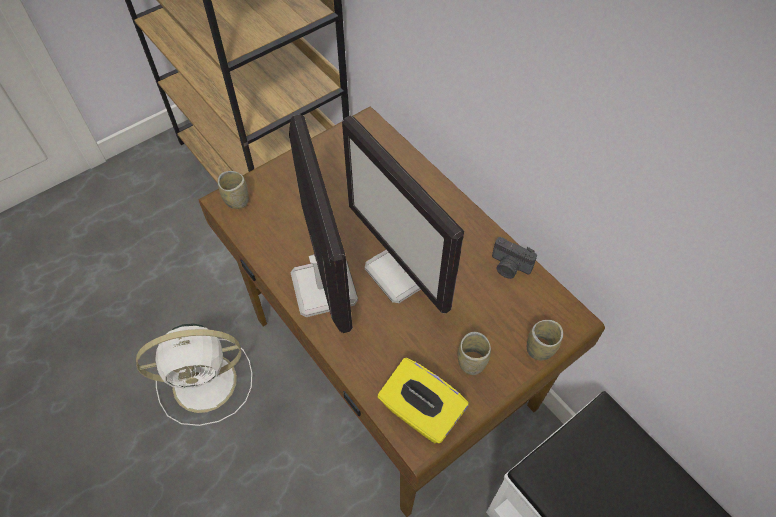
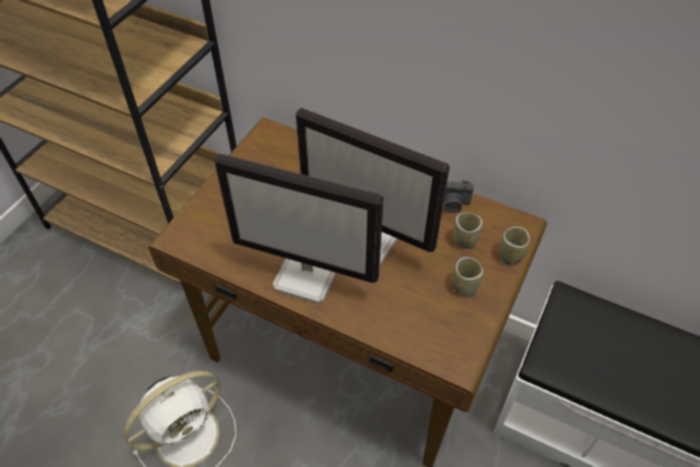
camera: 25 degrees left, 5 degrees down
(237, 200) = (187, 234): cup -> cup (464, 241)
(323, 286) = (308, 275): monitor -> monitor turned 150 degrees clockwise
(420, 412) = (447, 341): yellow tissue box -> none

